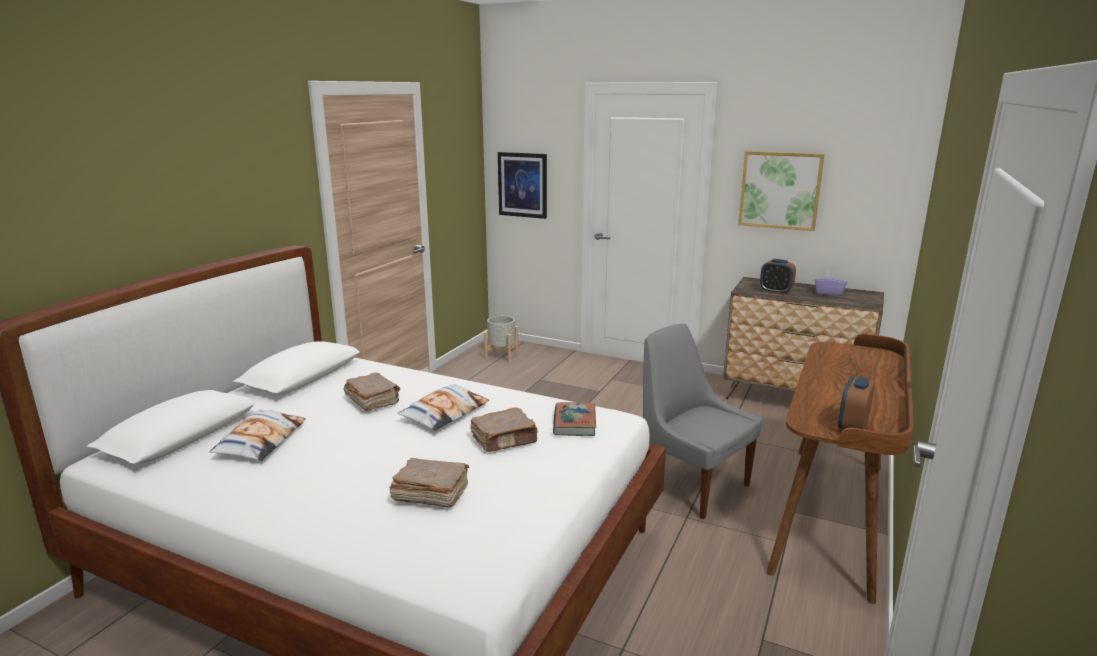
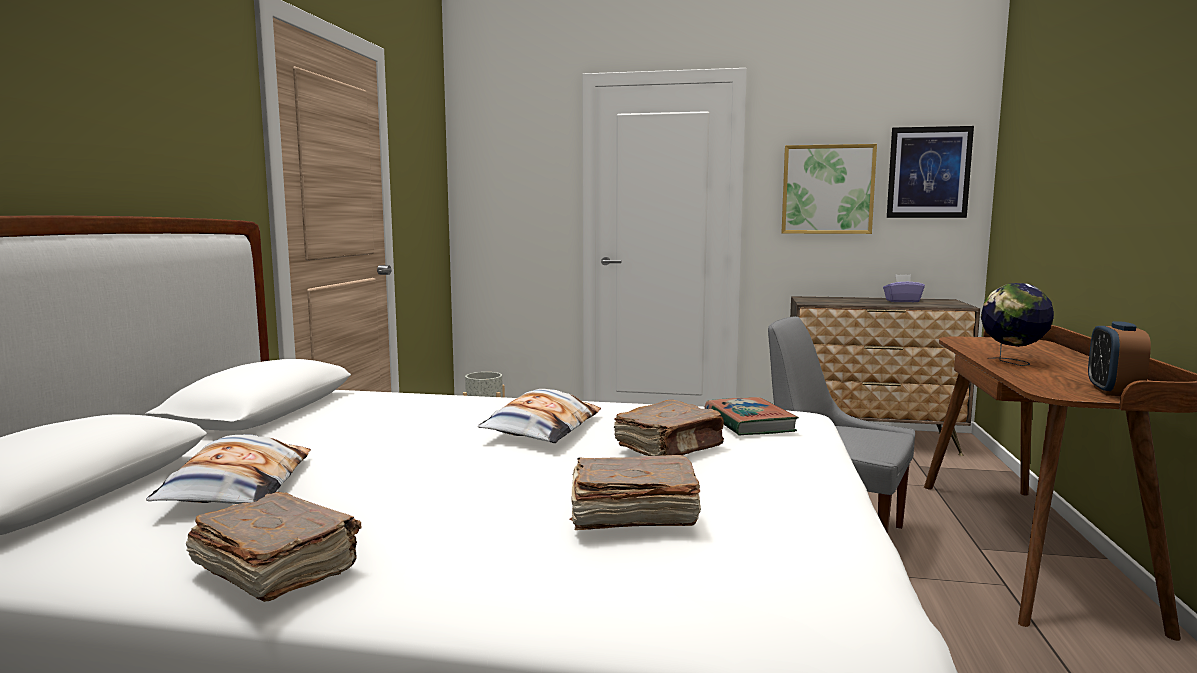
camera: 15 degrees left, 10 degrees down
(372, 401) = (409, 425): brown book -> brown book (276, 570)
(522, 185) = (501, 204): picture -> picture (928, 172)
(775, 291) = (845, 302): alarm clock -> none
(825, 383) = (1012, 363): none -> globe

